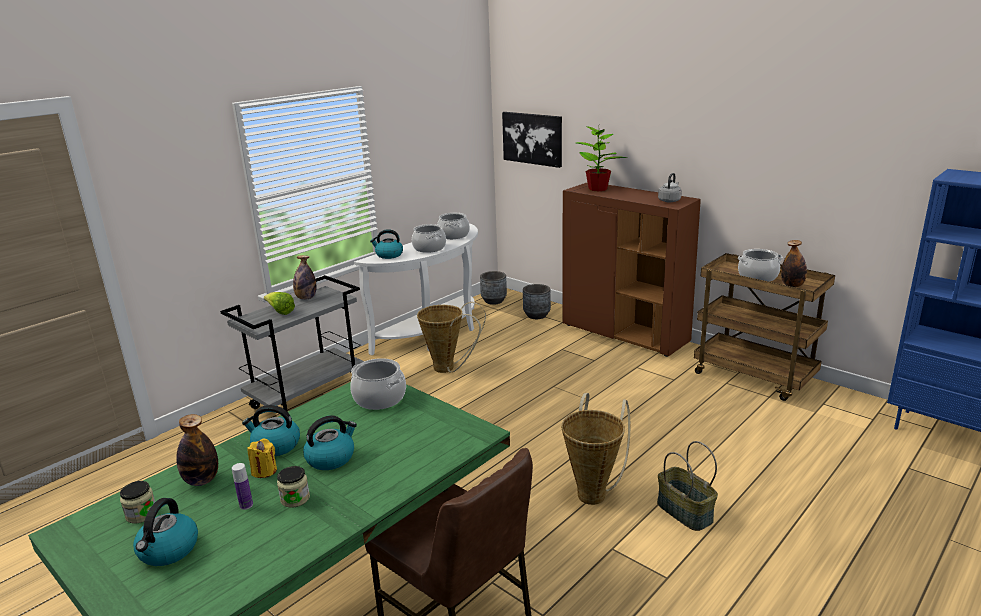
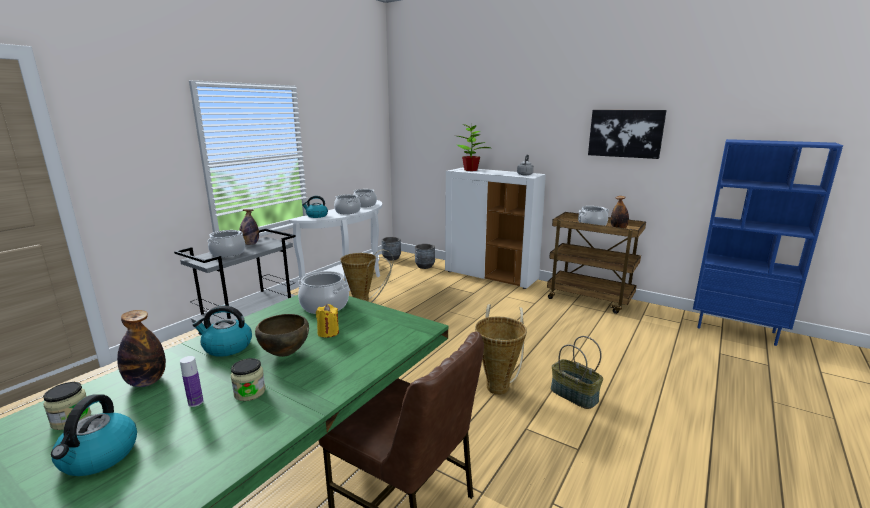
camera: 10 degrees left, 5 degrees down
(264, 471) = (215, 369): yellow candle -> yellow candle (328, 332)
(280, 312) = (228, 253): lettuce -> cooking pot
(331, 458) = (284, 354): kettle -> brown bowl
(532, 138) = (419, 139): picture -> picture (625, 133)
(625, 334) = (491, 276): brown cabinet -> white cabinet

